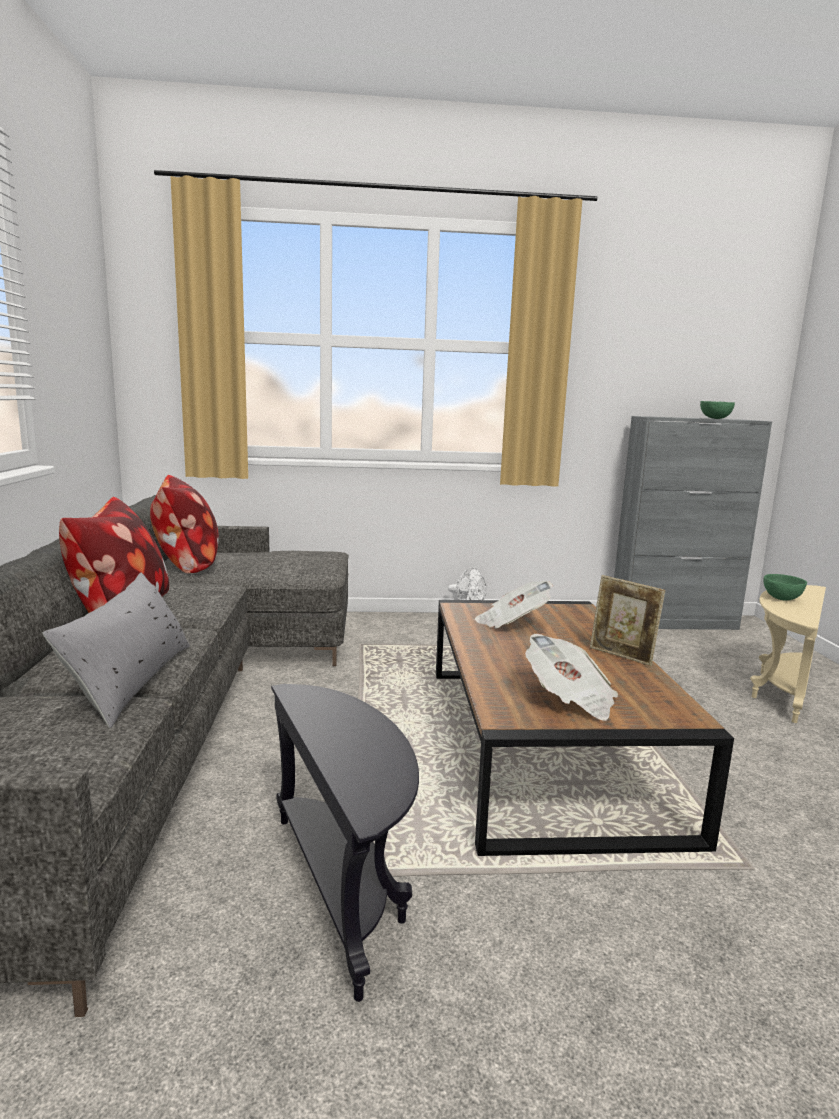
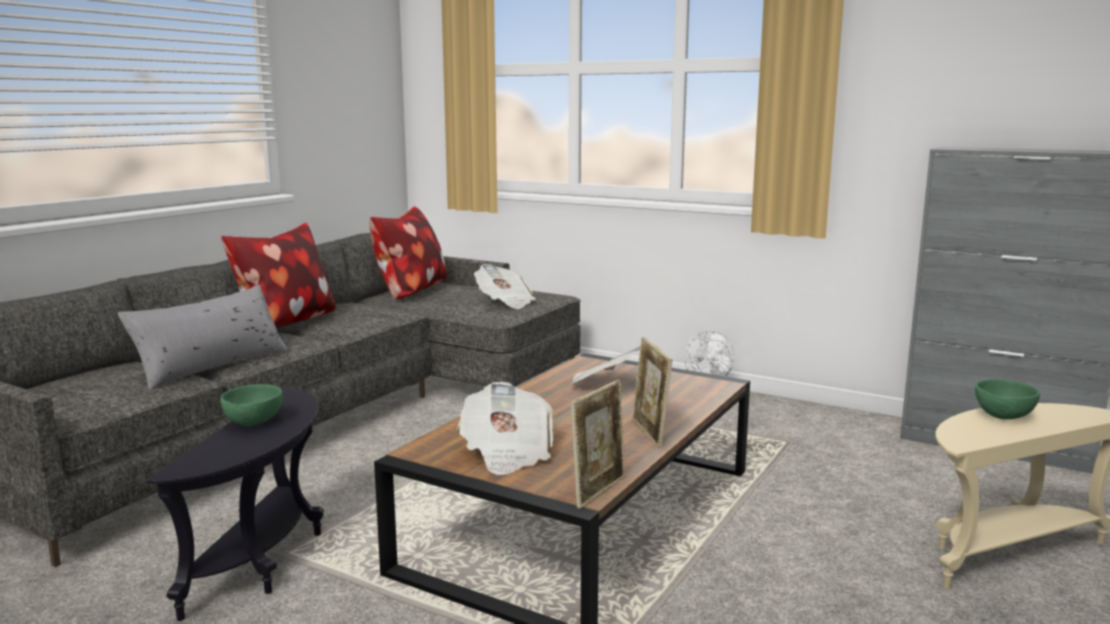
camera: 35 degrees right, 0 degrees up
(304, 564) = (505, 303): none -> newspaper
(691, 712) = (598, 491): none -> picture frame
(715, 418) = (1056, 150): green bowl -> green bowl (252, 422)

